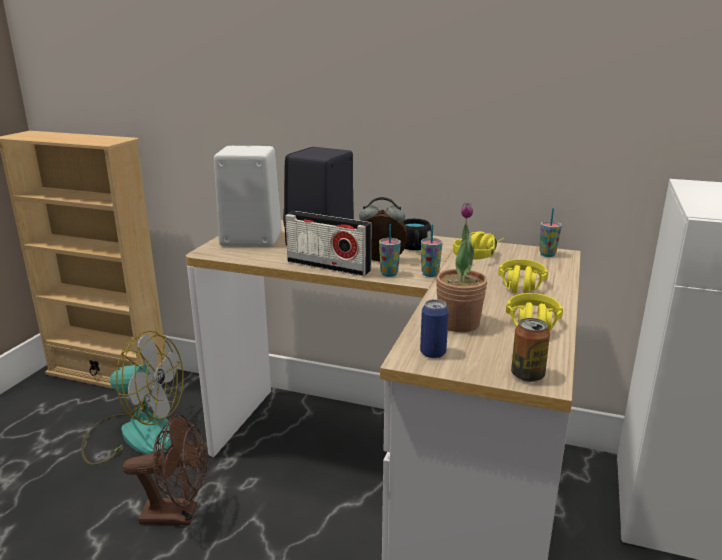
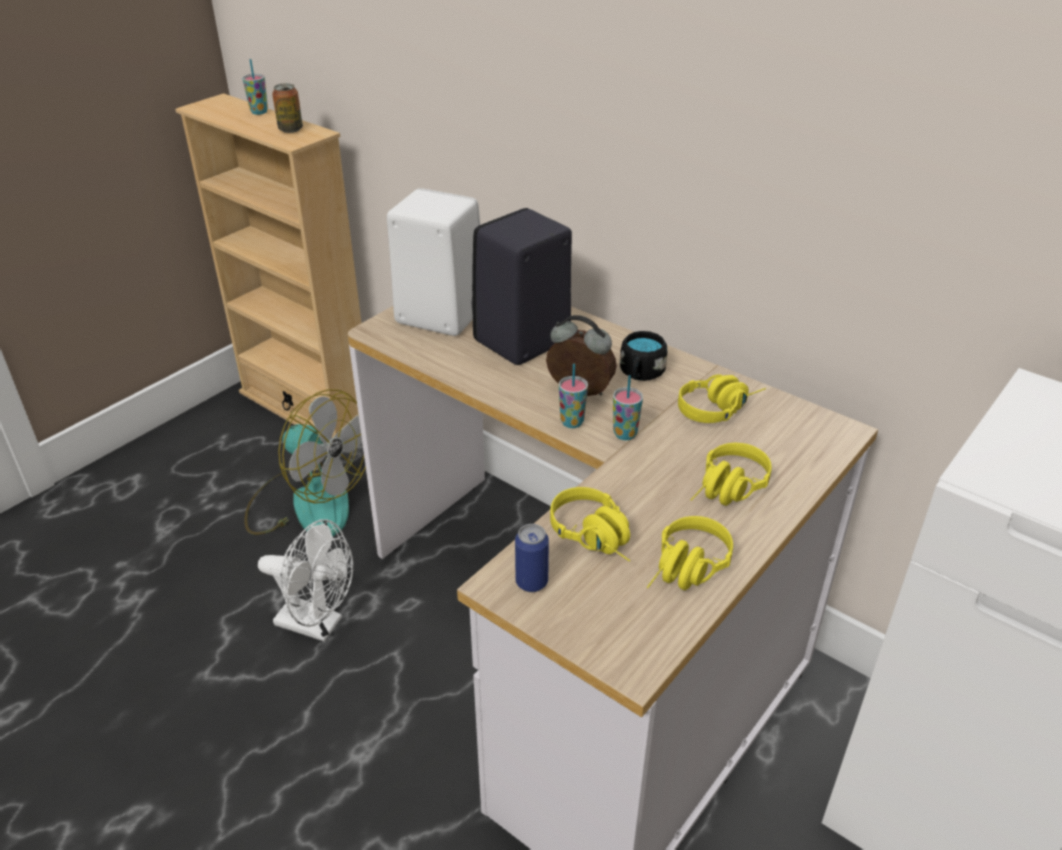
camera: 20 degrees right, 15 degrees up
(178, 514) = (318, 624): brown fan -> white fan
(328, 266) = (505, 390): radio -> none
(458, 323) = (597, 538): potted plant -> yellow headphones
(527, 375) = (618, 651): can -> can (290, 129)
(547, 254) = (819, 428): cup -> cup (259, 112)

